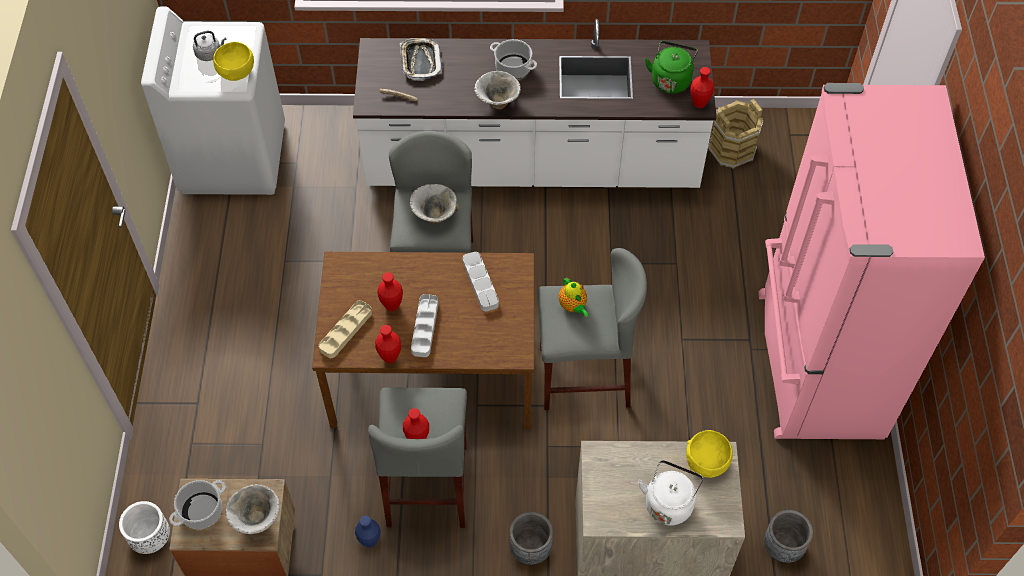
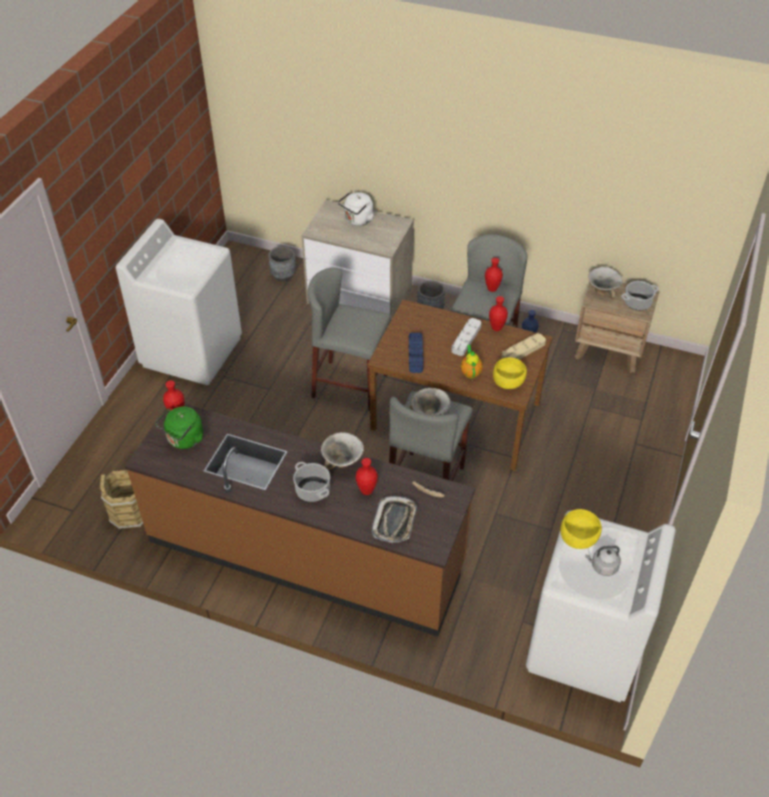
camera: 160 degrees left, 10 degrees down
(151, 538) = (672, 374): white planter -> none
(392, 306) = (485, 357): red vase -> red vase (366, 491)
(480, 283) = (415, 354): grey tray -> blue tray
(532, 163) = (306, 552): white counter -> brown counter
(573, 306) = (356, 331): teapot -> teapot (470, 372)
(707, 461) = (324, 231): yellow bowl -> yellow bowl (508, 382)
(815, 364) = (192, 351): pink fridge -> white washing machine

